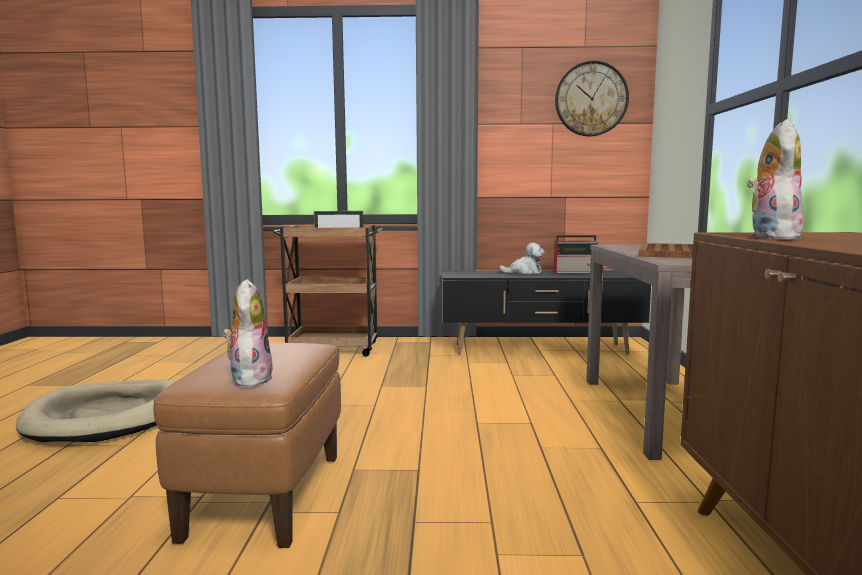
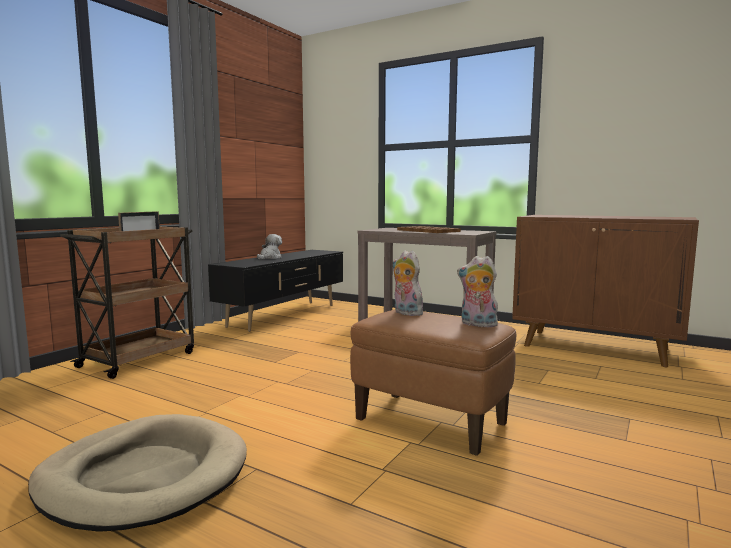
camera: 60 degrees left, 0 degrees up
(575, 272) = (297, 254): radio -> none
(591, 99) = (275, 125): wall clock -> none
(770, 237) = (565, 216): plush toy -> plush toy (405, 313)

